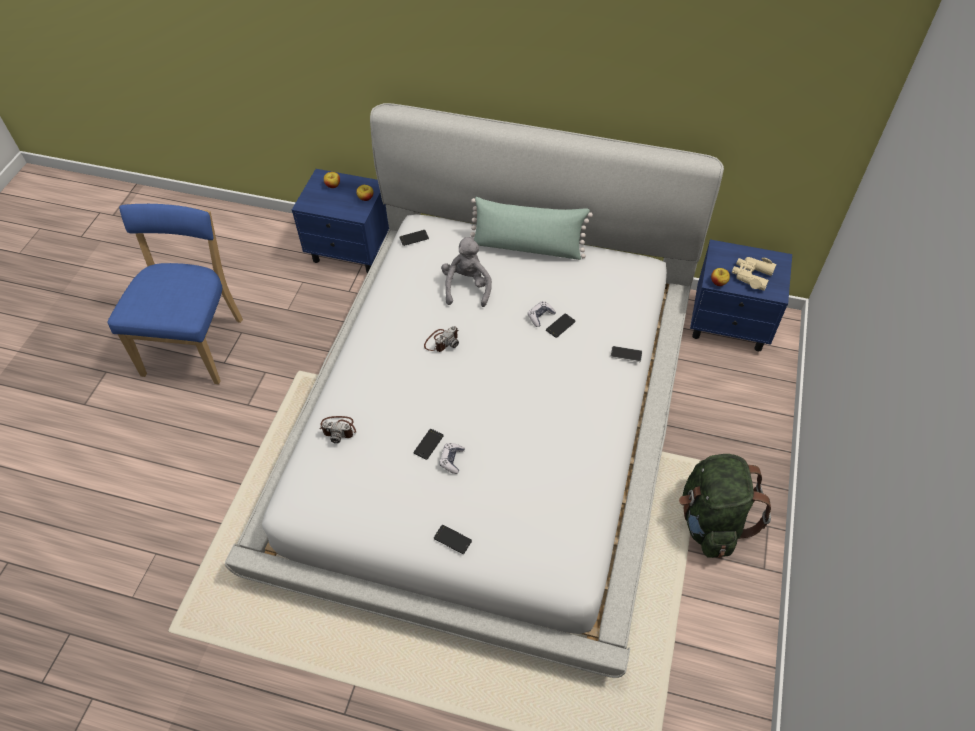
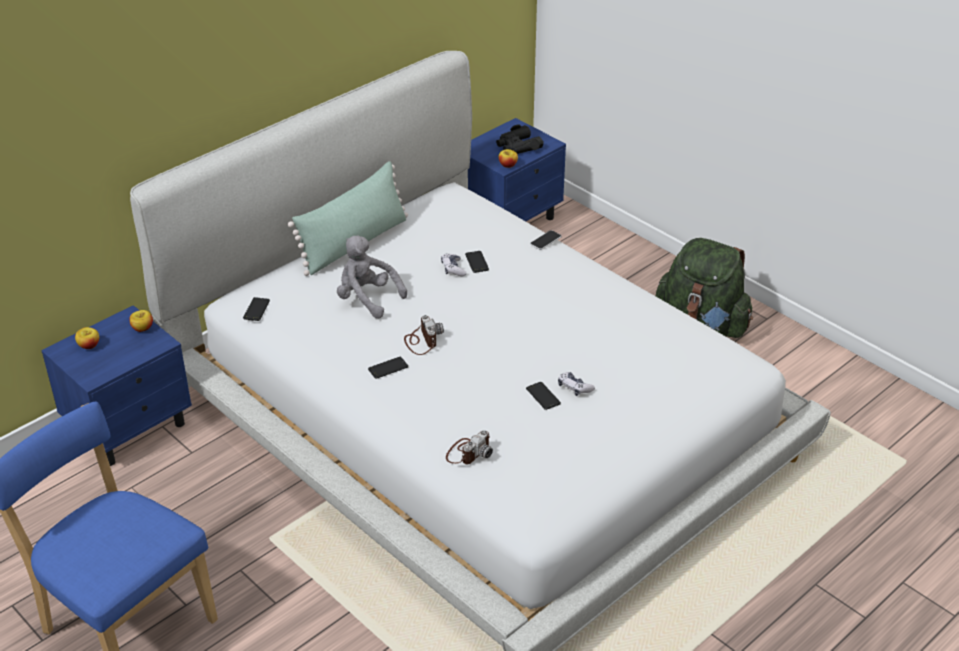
camera: 60 degrees left, 15 degrees down
(452, 539) = (663, 421): phone -> phone (388, 368)
(751, 275) = (518, 146): beige binoculars -> black binoculars

